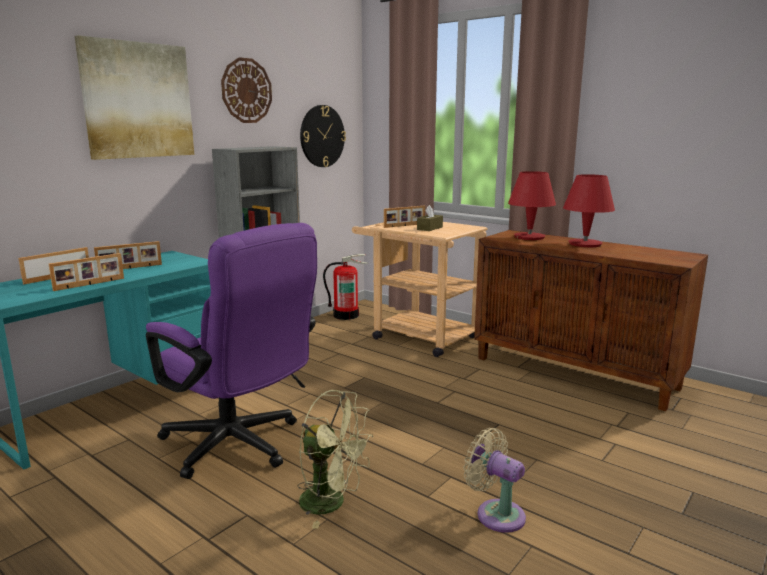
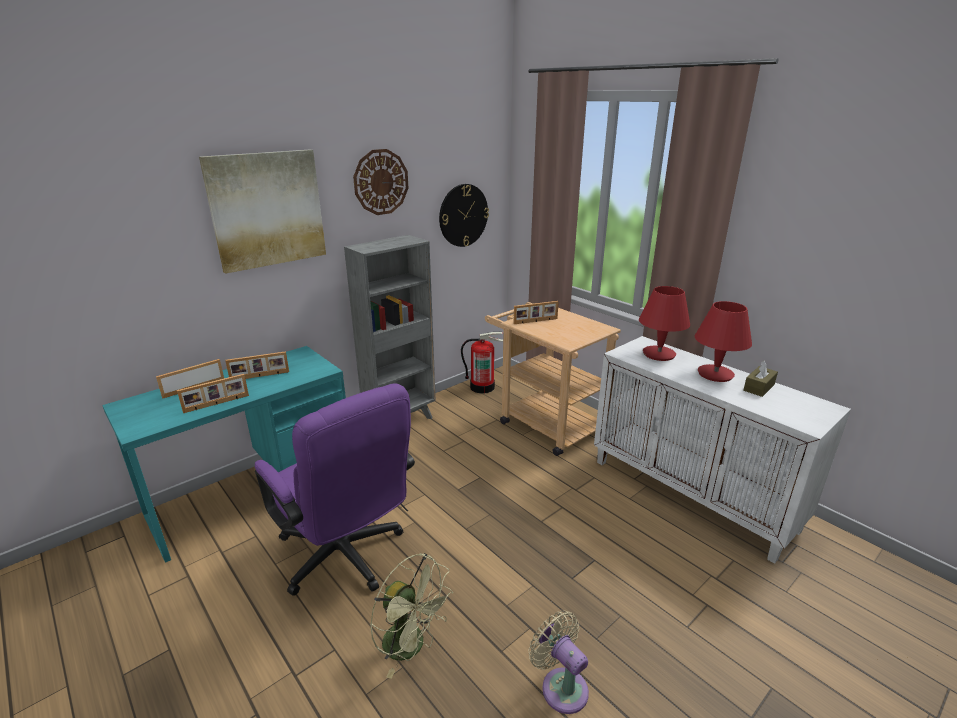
camera: 10 degrees right, 10 degrees up
(429, 228) = (559, 328): brown tissue box -> brown tissue box (759, 387)
(575, 373) = (692, 494): brown cabinet -> white cabinet

